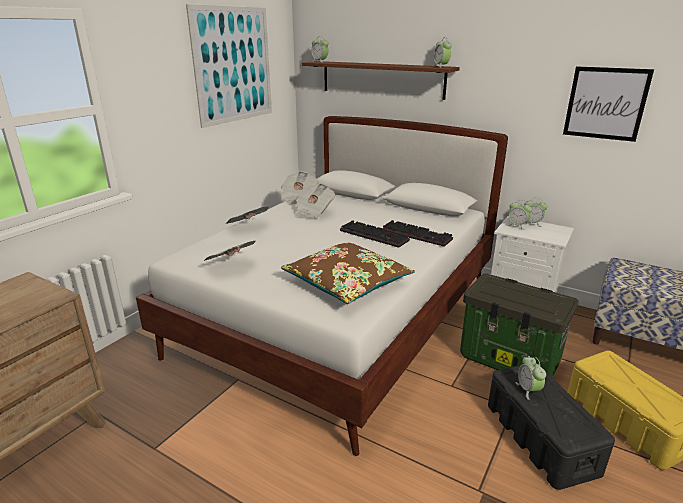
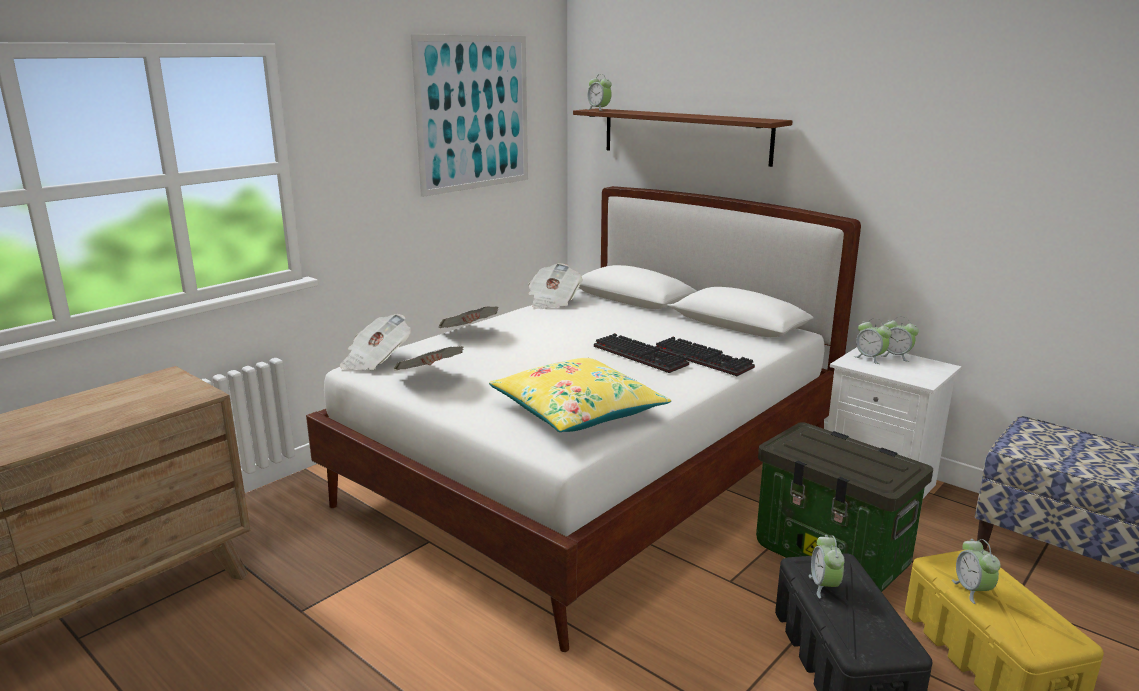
camera: 10 degrees right, 5 degrees down
(312, 212) = (565, 321): newspaper -> newspaper (376, 361)
(347, 282) = (577, 411): brown pillow -> yellow pillow
(441, 66) = (764, 119): alarm clock -> alarm clock (972, 590)
(605, 103) = (1003, 178): picture -> none

